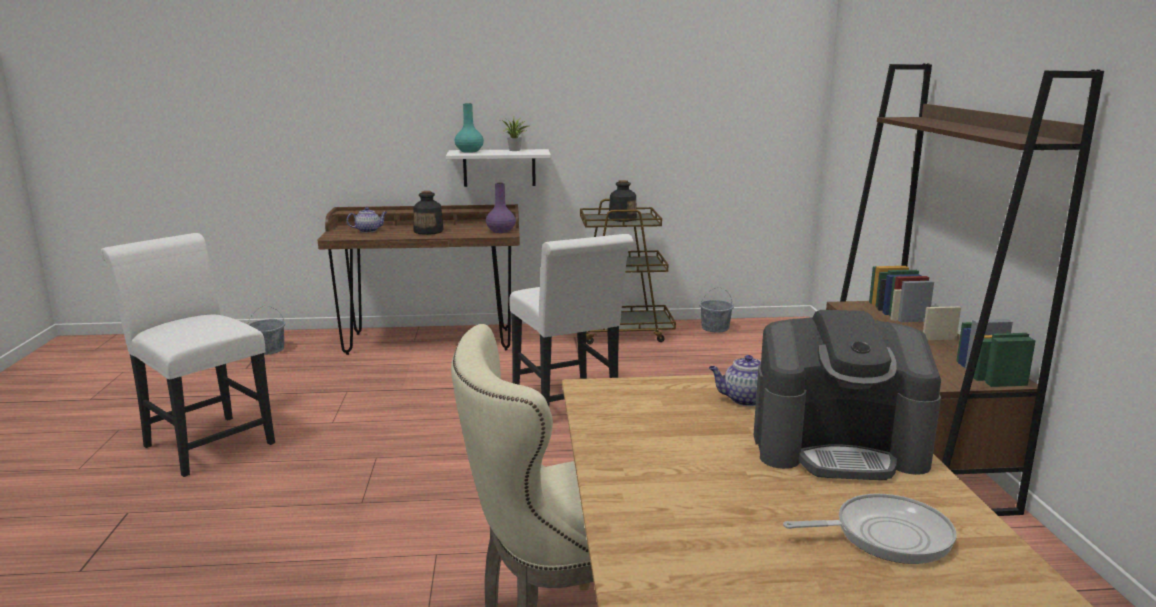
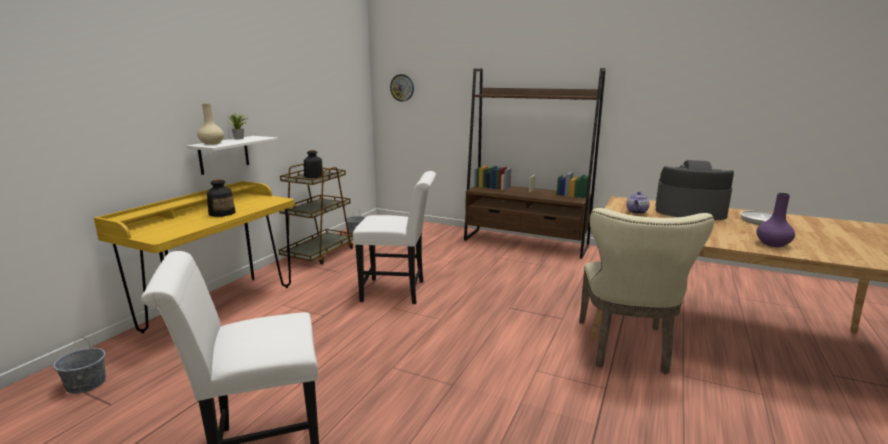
camera: 60 degrees left, 0 degrees up
(368, 230) = (169, 226): teapot -> none
(430, 341) = (221, 308): brown desk -> yellow desk
(469, 151) = (211, 143): turquoise vase -> beige vase
(500, 231) = (270, 199): purple vase -> purple vase (772, 244)
(838, 447) = (689, 211): coffee machine -> coffee machine turned 105 degrees counterclockwise
(853, 96) = (402, 87): none -> wall clock

